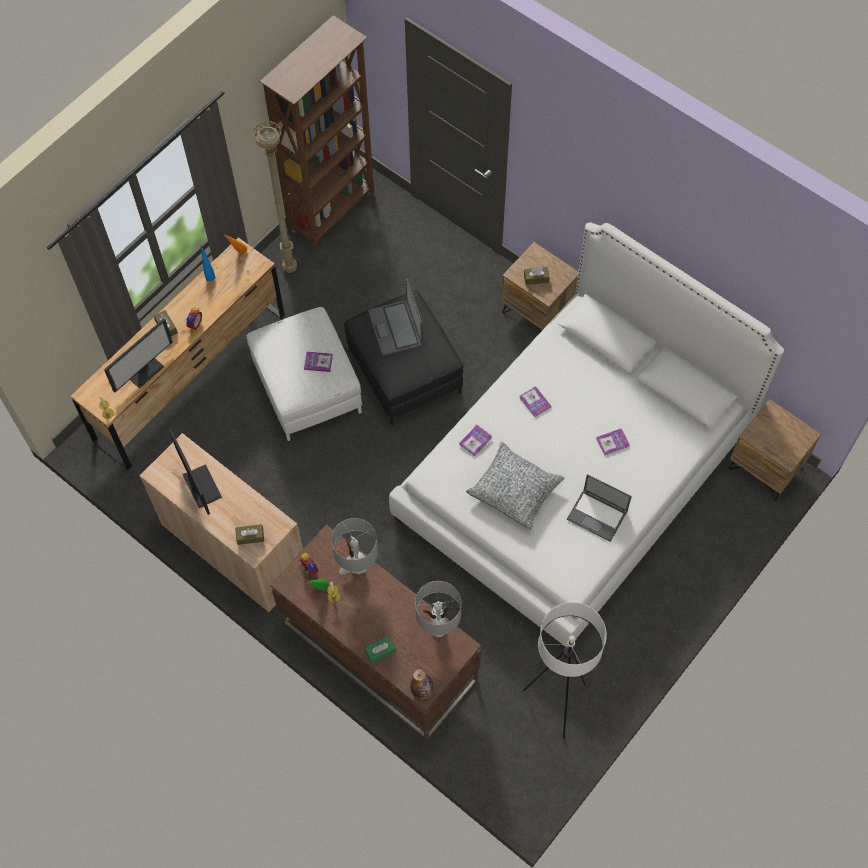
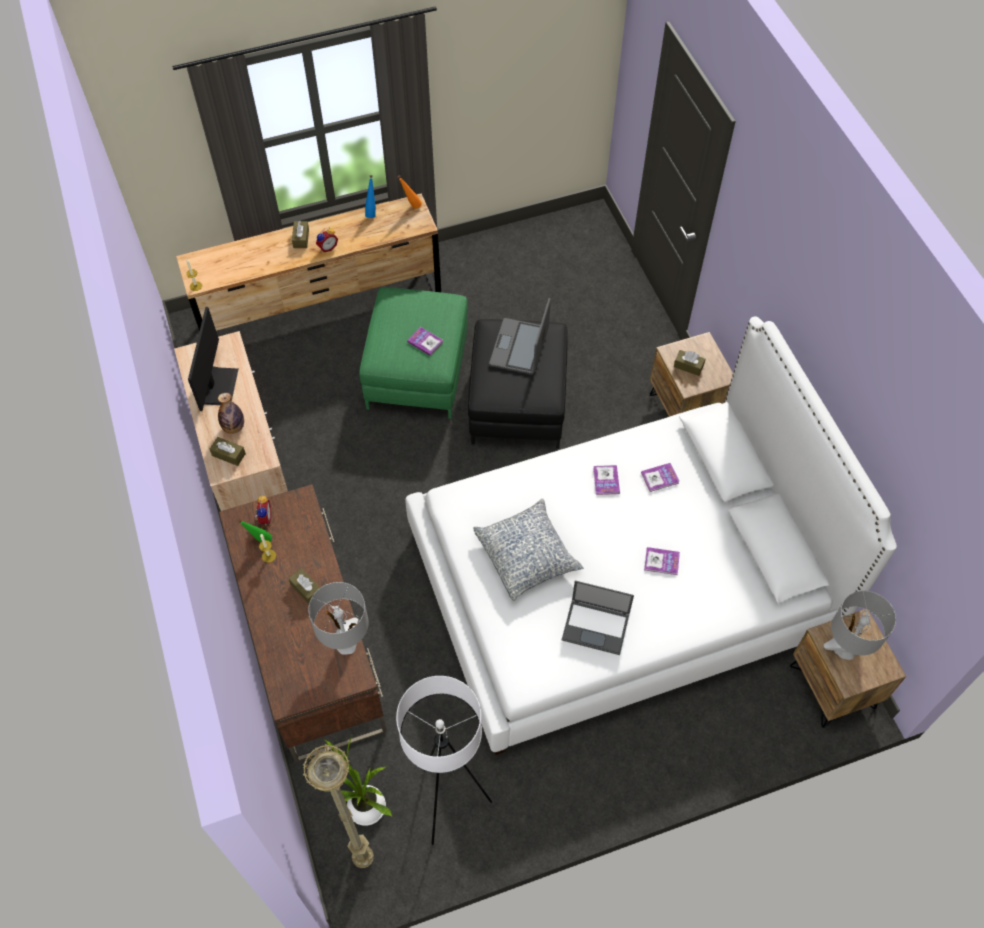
camera: 30 degrees right, 5 degrees down
(145, 370) = (254, 266): monitor -> none
(291, 269) = (475, 263): beige floor lamp -> beige floor lamp (364, 860)
(306, 387) = (417, 371): white ottoman -> green ottoman
(332, 211) = (548, 231): brown bookcase -> none
(357, 566) = (312, 540): grey table lamp -> grey table lamp (844, 650)
(380, 605) = (306, 589): none -> brown tissue box
(380, 651) = (273, 634): green tissue box -> none
(422, 690) = (285, 698): bottle -> bottle (234, 427)
(475, 440) = (520, 486): book -> book (660, 478)
(497, 739) = (364, 803): none -> potted plant
(598, 515) = (596, 626): laptop -> laptop turned 45 degrees counterclockwise

